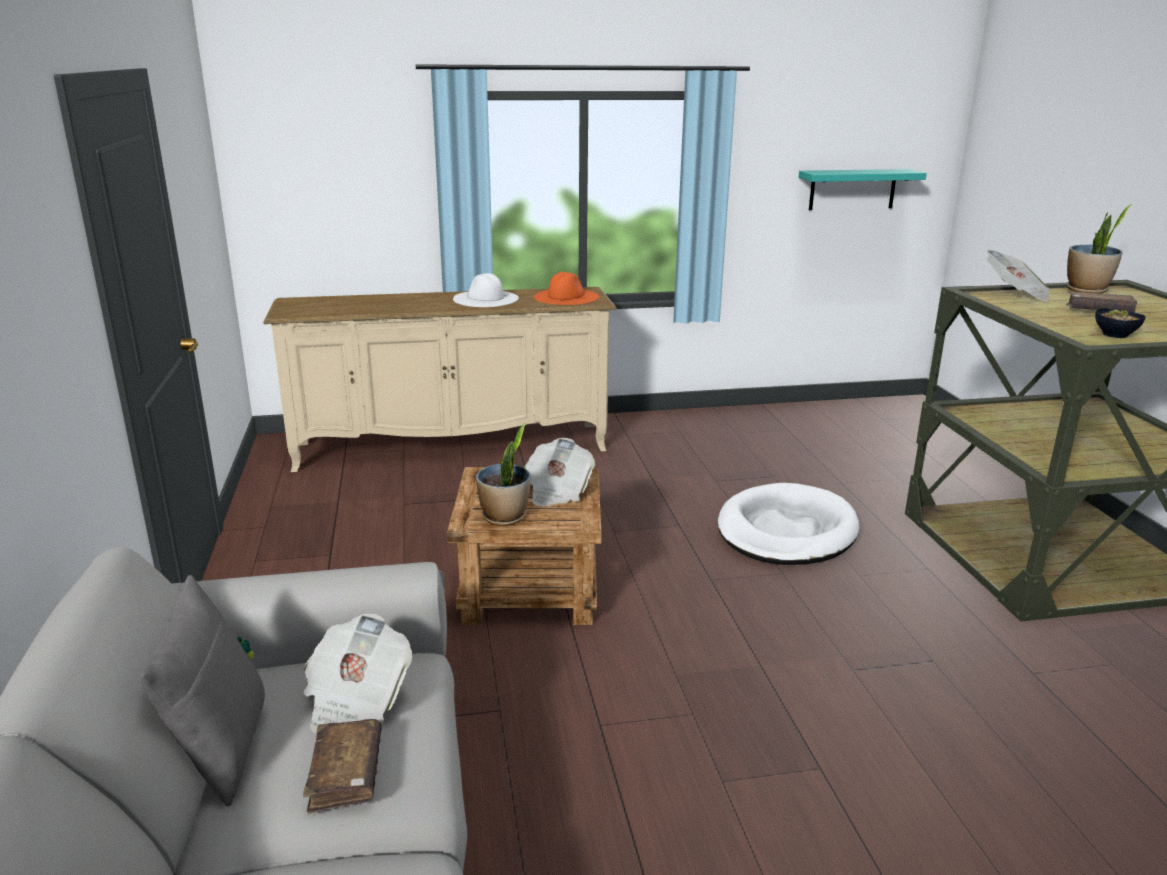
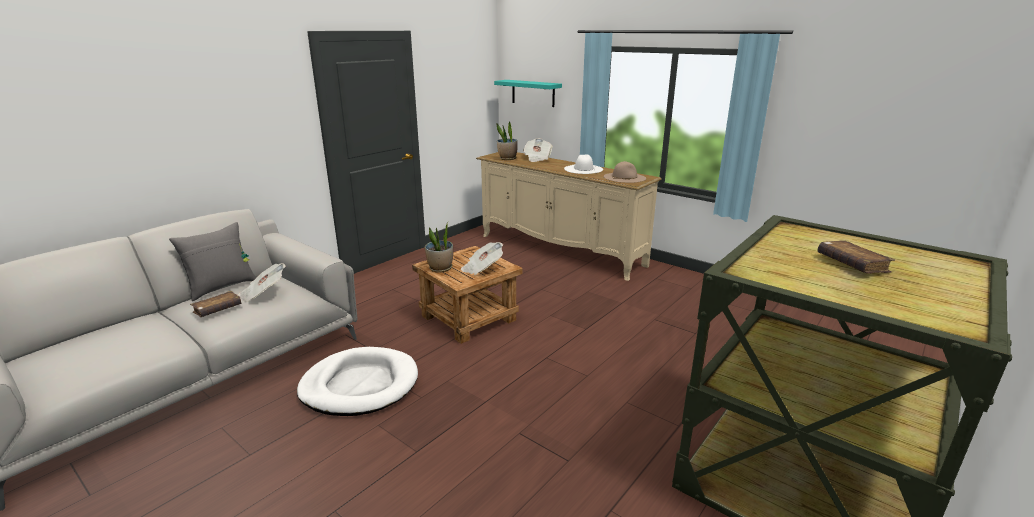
camera: 50 degrees right, 0 degrees up
(566, 297) = (624, 177): orange hat -> beige hat
(786, 531) = (637, 360): white dog bed -> white dog bed (360, 385)
(852, 189) = (893, 138): turquoise shelf -> turquoise shelf (533, 93)
(1015, 294) = (825, 235): newspaper -> newspaper (537, 158)
(1086, 290) = (908, 251): potted plant -> potted plant (507, 159)
(1114, 334) = (786, 277): bowl -> none

